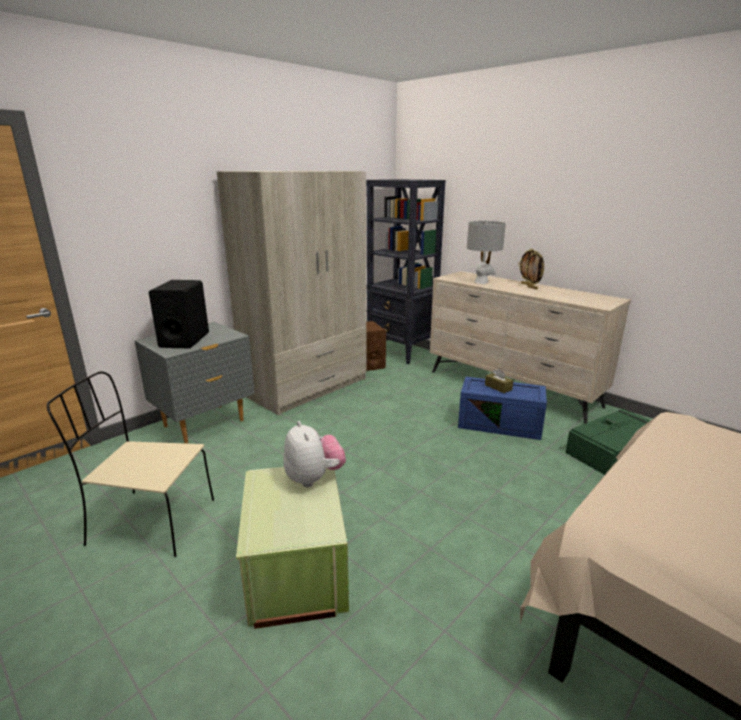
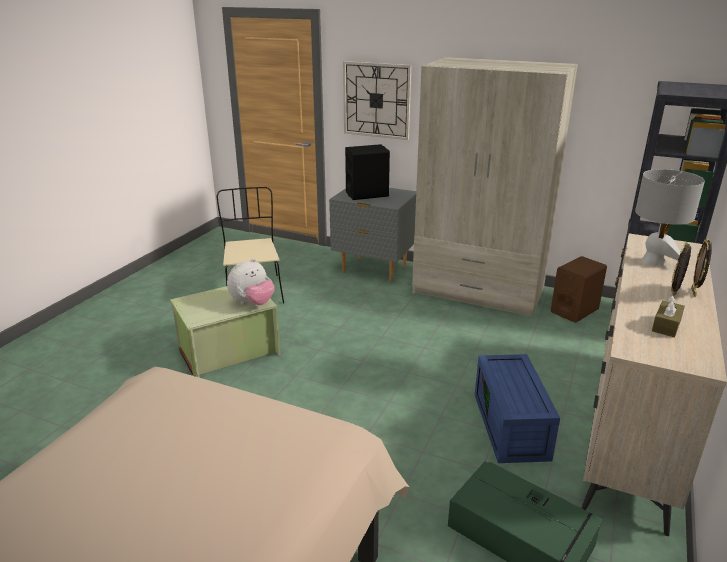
camera: 70 degrees right, 5 degrees up
(141, 230) = (376, 100): none -> wall clock
(498, 387) = (516, 379): brown tissue box -> brown tissue box (666, 325)

